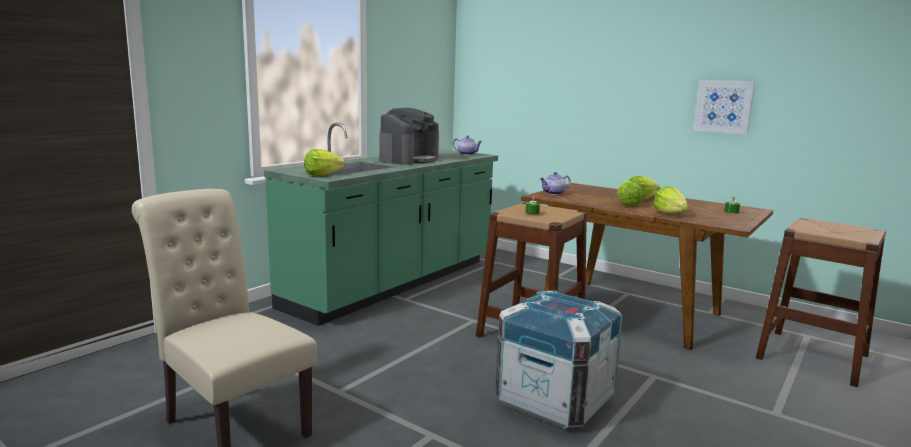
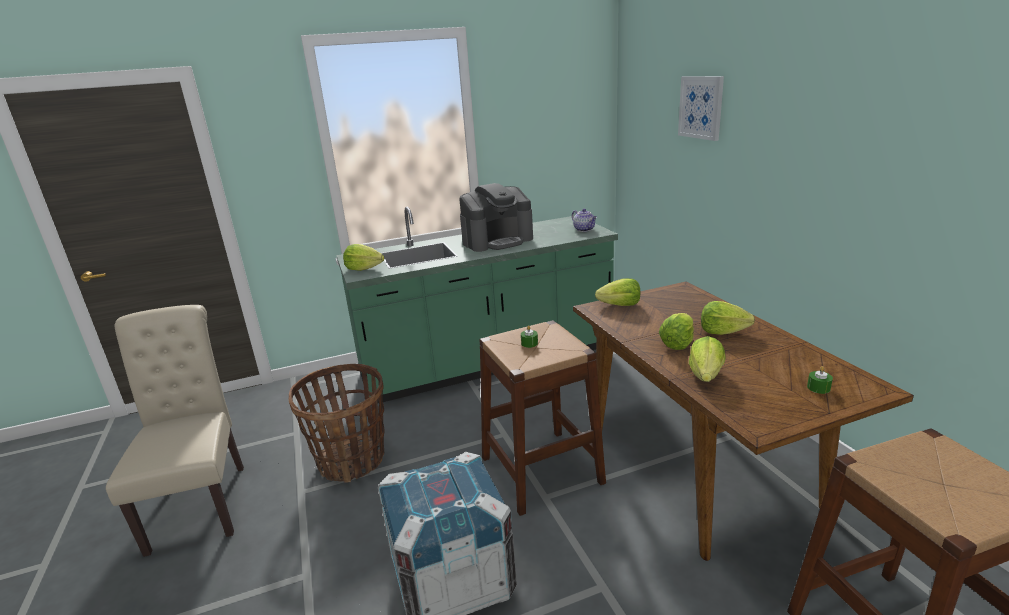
camera: 35 degrees right, 10 degrees up
(359, 362) = (352, 460): none -> basket
(554, 193) = (620, 305): teapot -> lettuce
(723, 106) = (899, 202): picture -> picture (701, 107)

